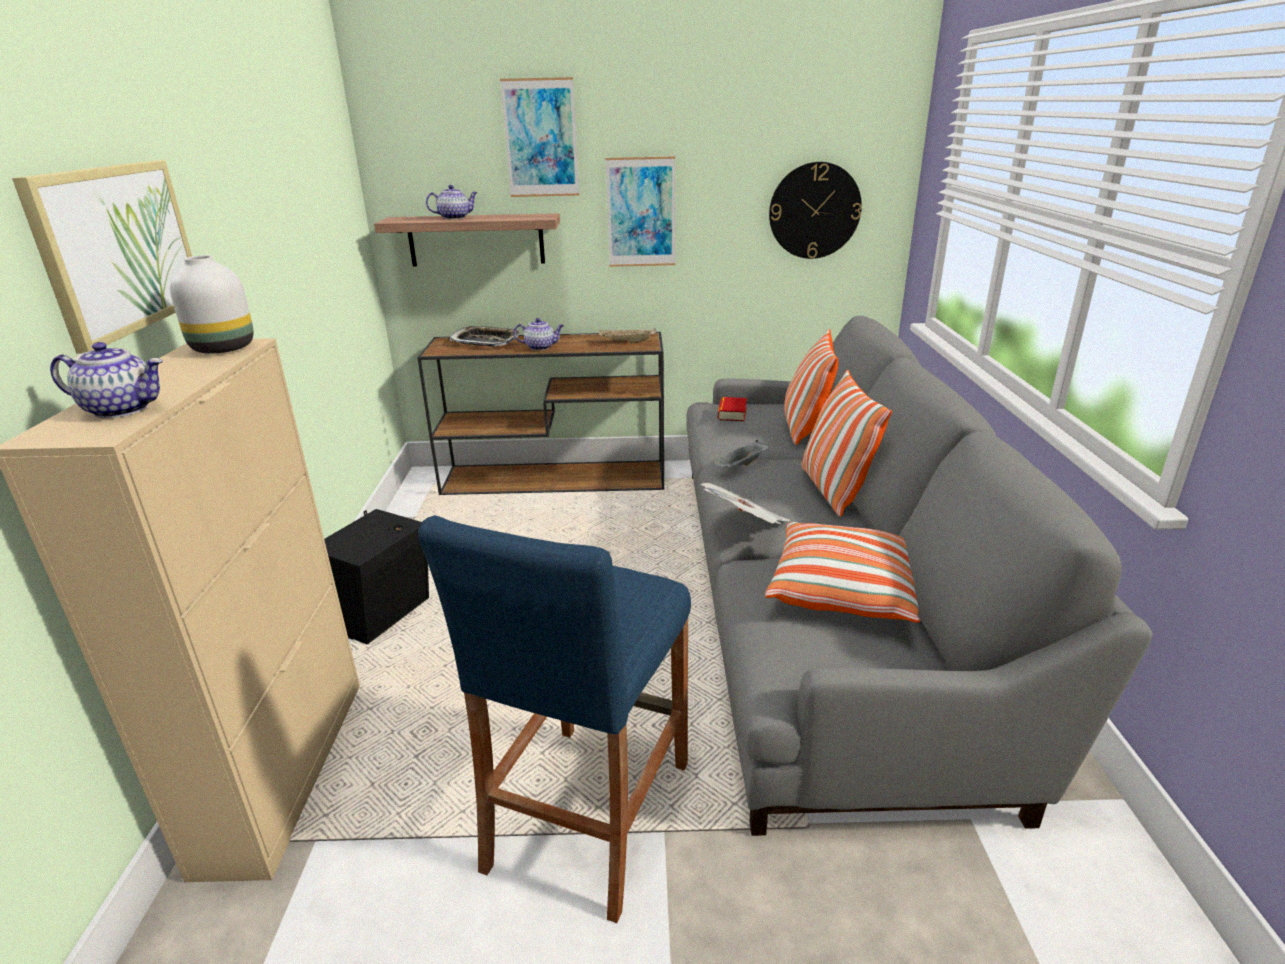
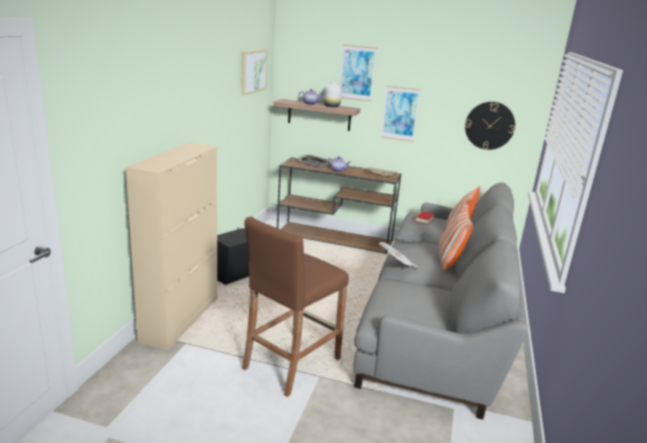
camera: 15 degrees right, 5 degrees down
(118, 249) = (172, 107): picture -> picture (253, 71)
(123, 409) = (163, 162): teapot -> none
(225, 348) = (198, 147): white vase -> white vase (332, 106)
(588, 813) = (291, 363): blue stool -> brown stool
(844, 591) = (424, 298): pillow -> none

